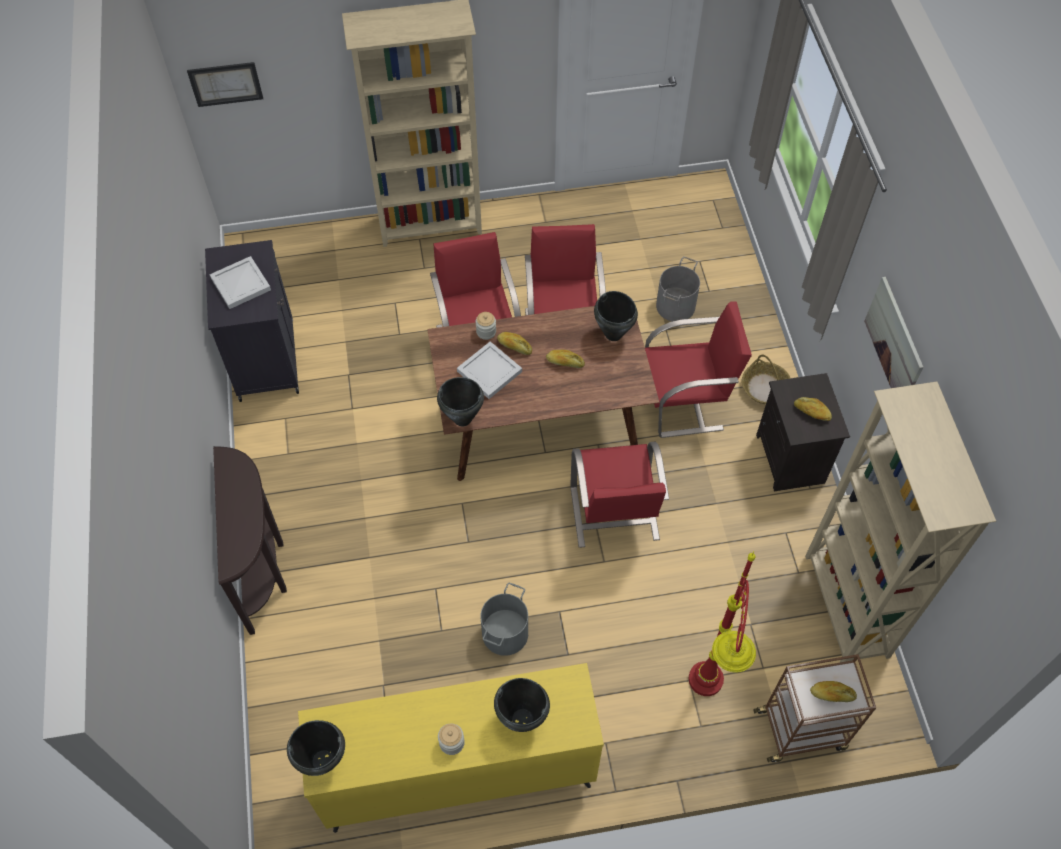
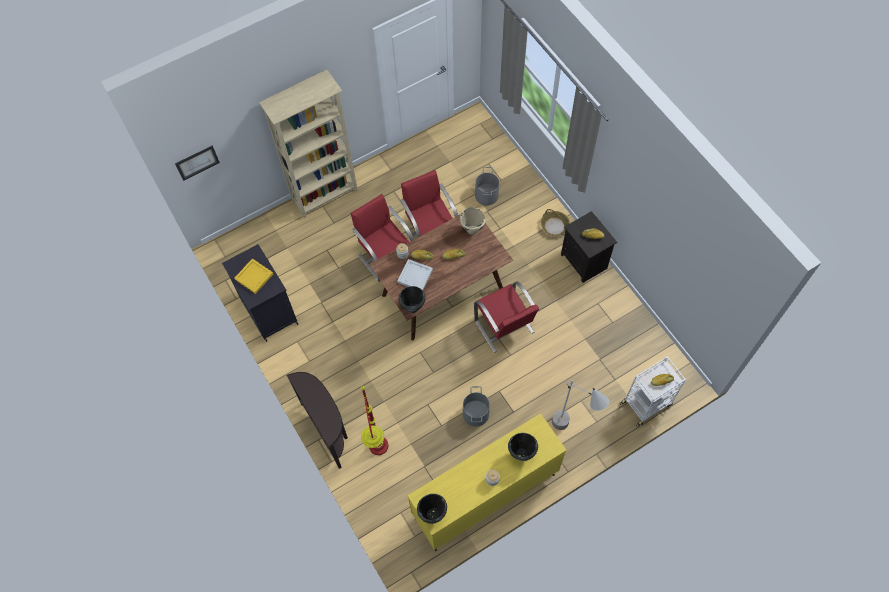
camera: 20 degrees left, 5 degrees up
(242, 284) = (255, 276): white tray -> yellow tray
(613, 334) = (472, 230): black cooking pot -> beige cooking pot
(650, 725) = (571, 431): none -> grey floor lamp
(685, 402) = (515, 250): red chair -> none
(702, 708) = (593, 412): red floor lamp -> red floor lamp (381, 462)
(802, 729) = (646, 403): brown cart -> white cart
(845, 607) = (643, 331): beige bookcase -> none
(894, 342) = (631, 191): picture -> none

